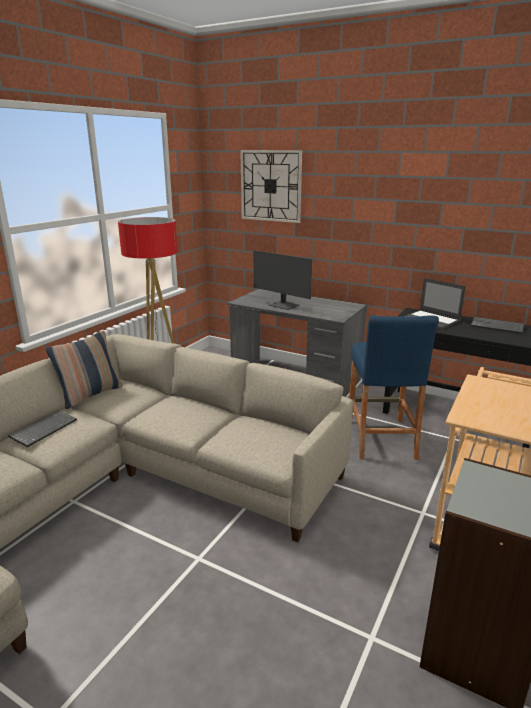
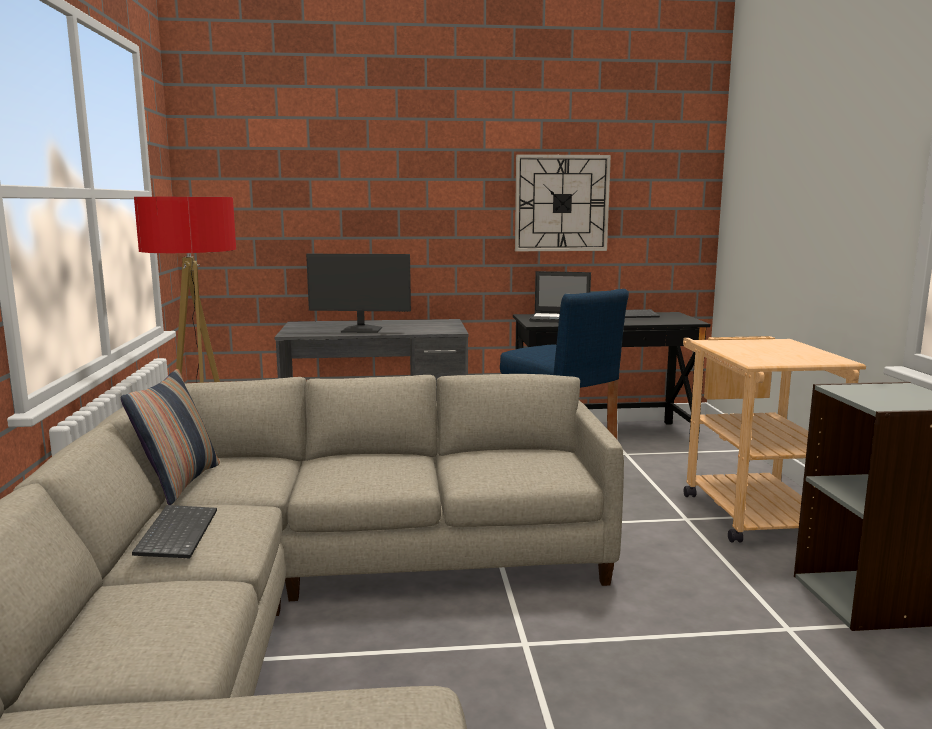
camera: 35 degrees left, 10 degrees down
(271, 186) = (300, 166): wall clock -> wall clock (561, 203)

